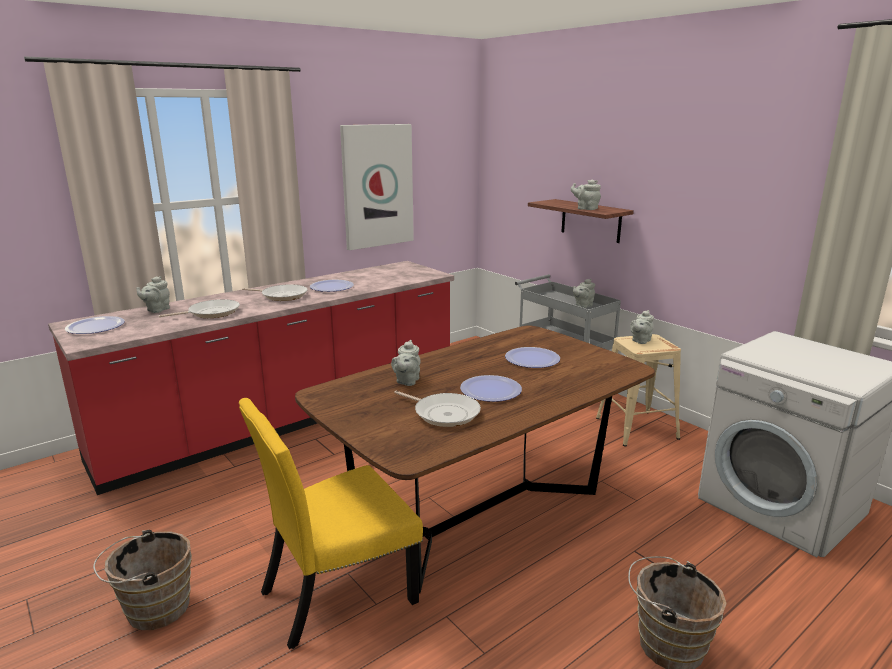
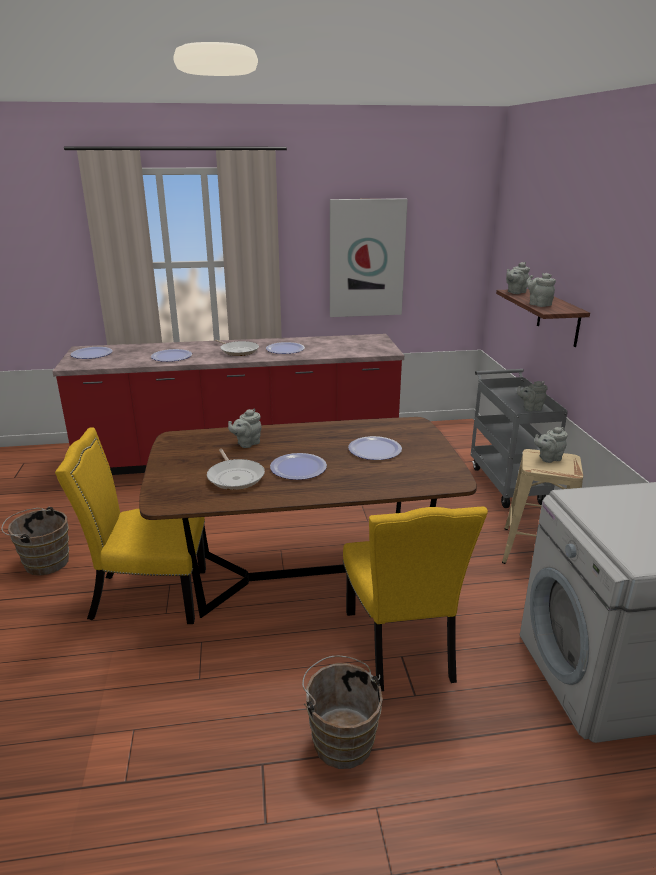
camera: 30 degrees right, 5 degrees up
(157, 310) = (142, 348): grey teapot -> grey teapot (515, 292)
(211, 313) = (171, 356): frying pan -> plate
(621, 539) = (401, 642): none -> yellow chair

